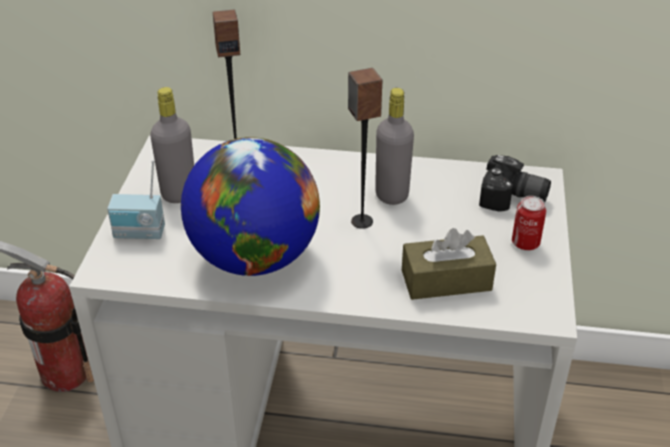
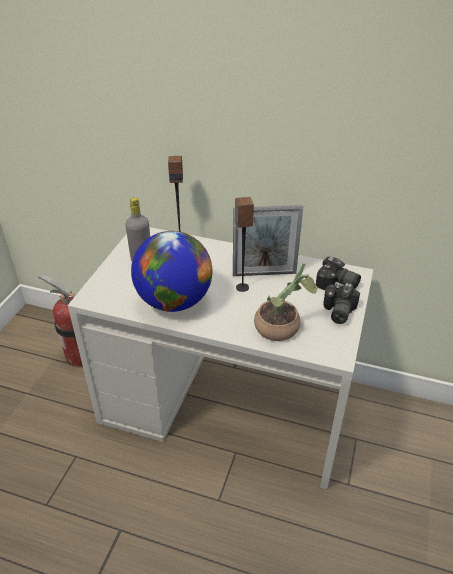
camera: 10 degrees right, 0 degrees up
(139, 234) = (113, 280): radio -> none
(391, 195) = (264, 274): grey bottle -> picture frame
(446, 280) = (282, 328): brown tissue box -> potted plant
(525, 243) = (337, 311): can -> camera

